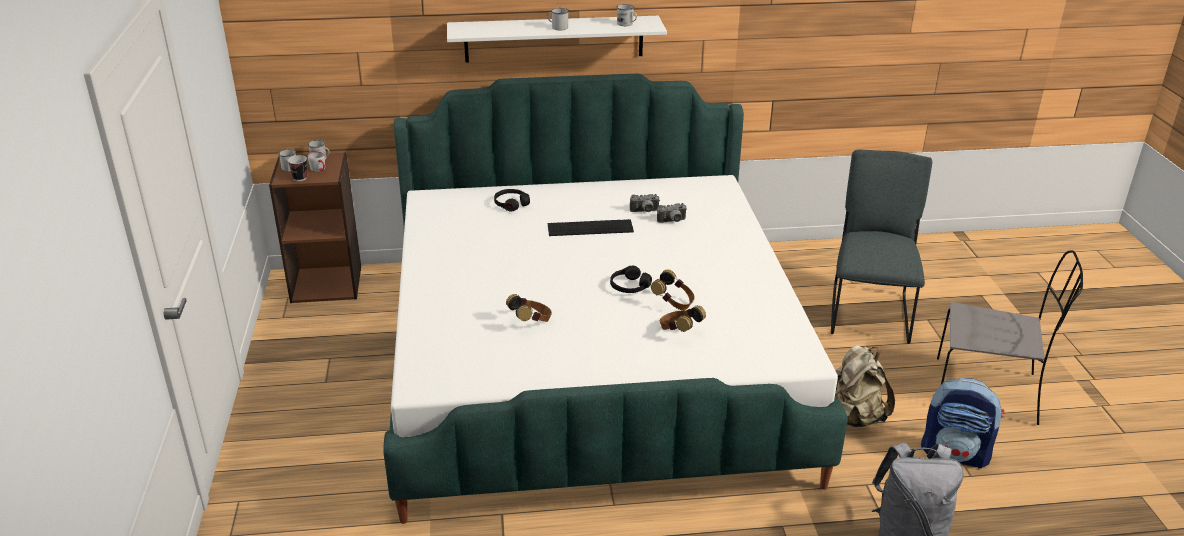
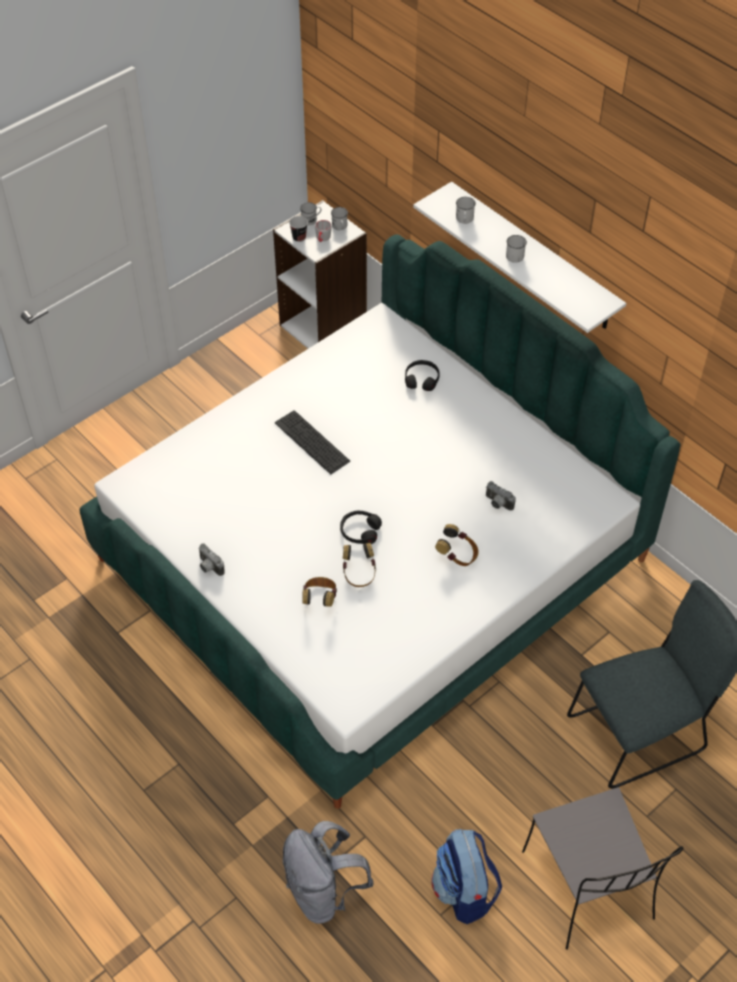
camera: 55 degrees right, 20 degrees up
(327, 283) = (324, 327): brown bookcase -> white bookcase
(531, 322) = (255, 498): headphones -> headphones (457, 555)
(590, 228) = (431, 454): keyboard -> keyboard (312, 442)
(627, 24) = (574, 294): white mug -> white mug (464, 220)
(644, 212) = (496, 475): camera -> camera (209, 567)
(853, 417) = (452, 788): beige backpack -> none

